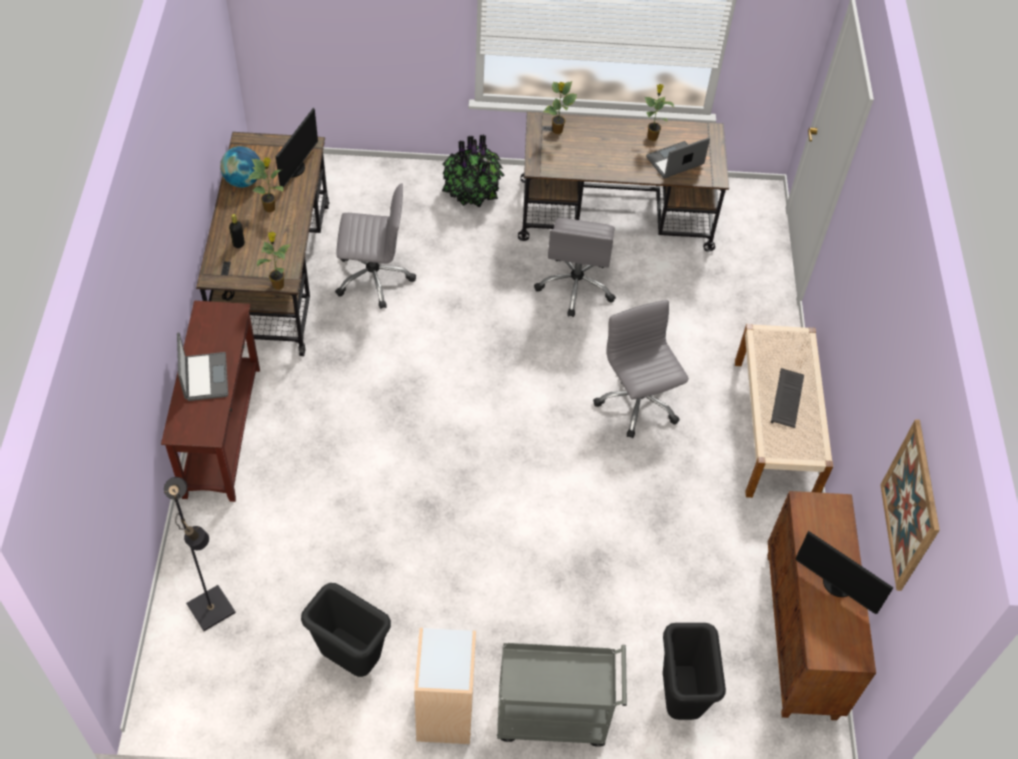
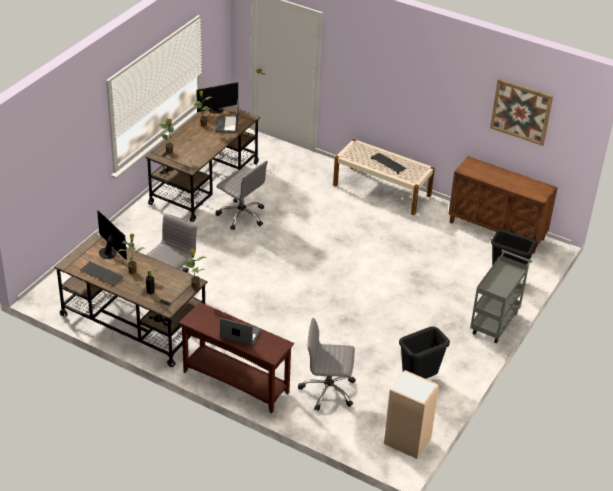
camera: 60 degrees left, 15 degrees down
(211, 609) = (354, 423): black floor lamp -> none
(243, 181) = (101, 274): globe -> keyboard
(444, 713) = (469, 358): bookcase -> bookcase (407, 441)
(472, 192) = (141, 226): potted plant -> none
(637, 402) = (333, 225): grey office chair -> grey office chair (327, 391)
(837, 585) = (510, 179): monitor -> monitor (216, 110)

